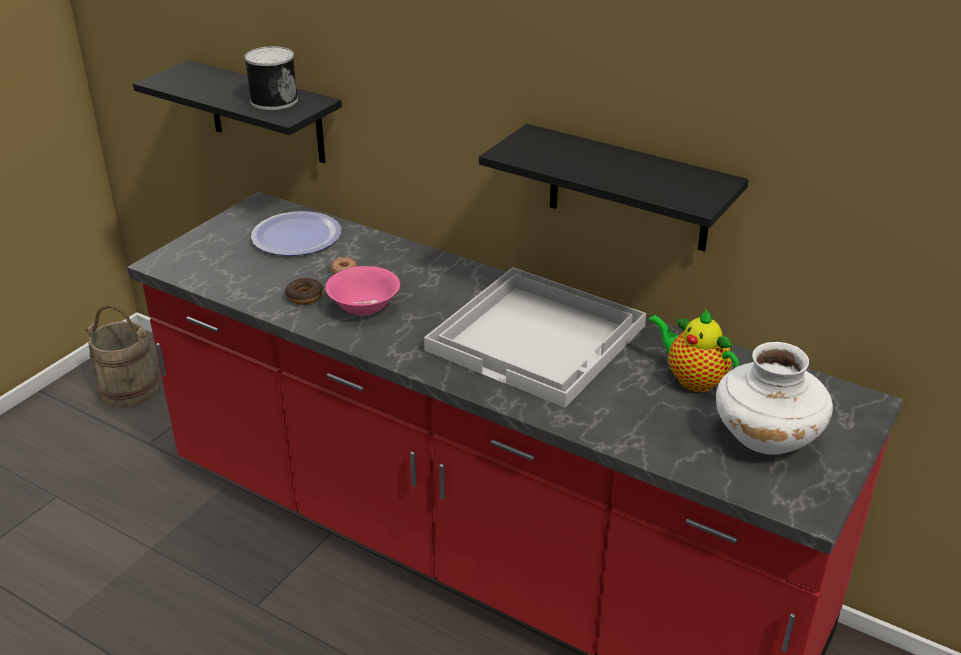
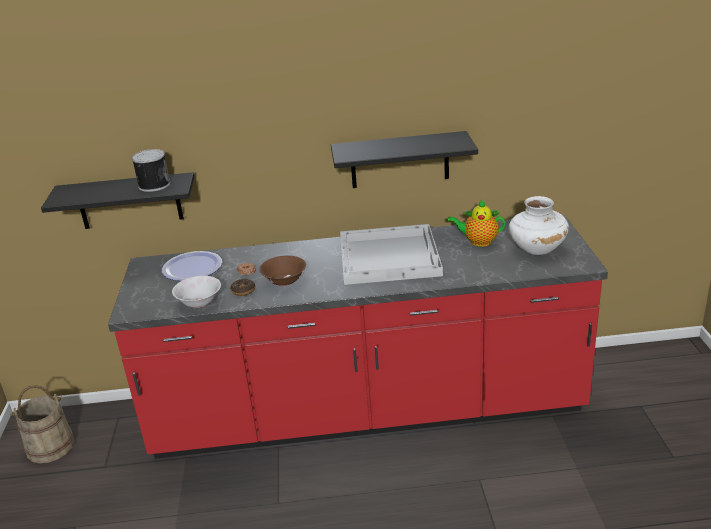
camera: 35 degrees left, 5 degrees down
(240, 288) = (199, 302): none -> white bowl
(364, 308) = (284, 281): pink bowl -> brown bowl

